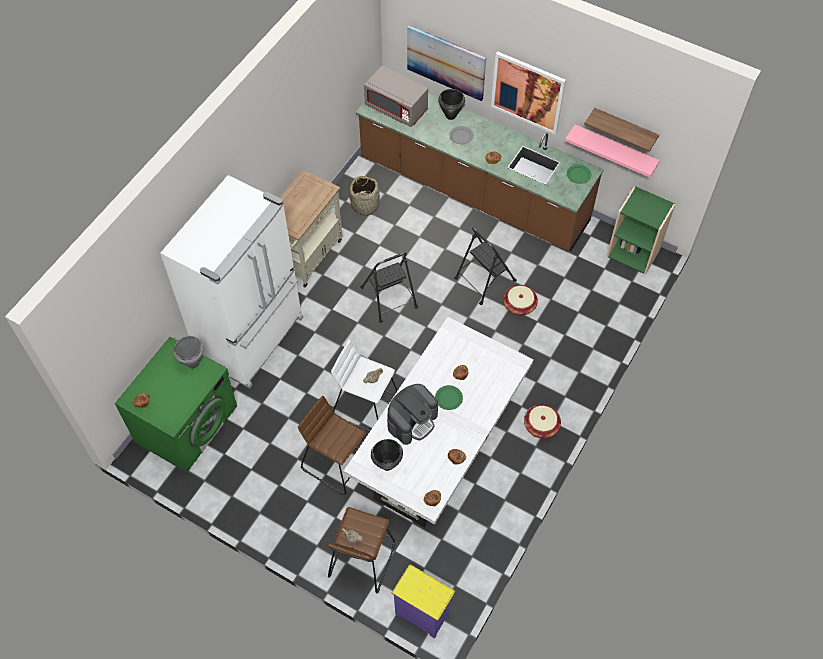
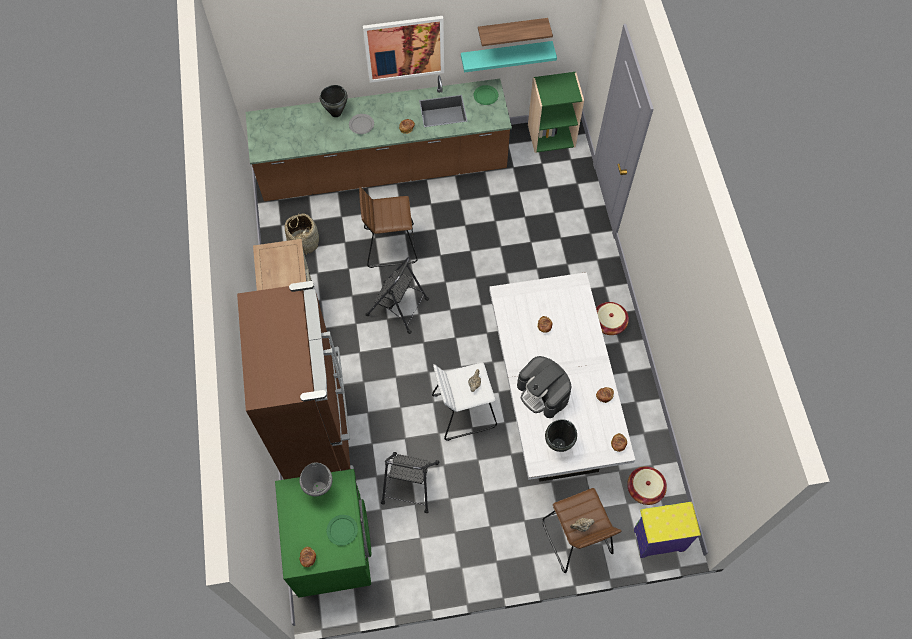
camera: 40 degrees left, 5 degrees up
(253, 339) = (317, 427): white fridge -> brown fridge
(337, 462) = (484, 475): brown stool -> brown stool (390, 245)
(396, 108) = (283, 136): grey microwave -> none
(412, 421) = (543, 393): coffee machine -> coffee machine turned 135 degrees clockwise
(446, 62) = (308, 65): picture -> none
(448, 398) = (553, 352): green plate -> green plate (342, 530)
(483, 280) = (459, 237): black step ladder -> black step ladder (409, 484)
(519, 305) = (506, 239): basket -> basket (644, 489)
(615, 149) = (506, 54): pink shelf -> turquoise shelf

